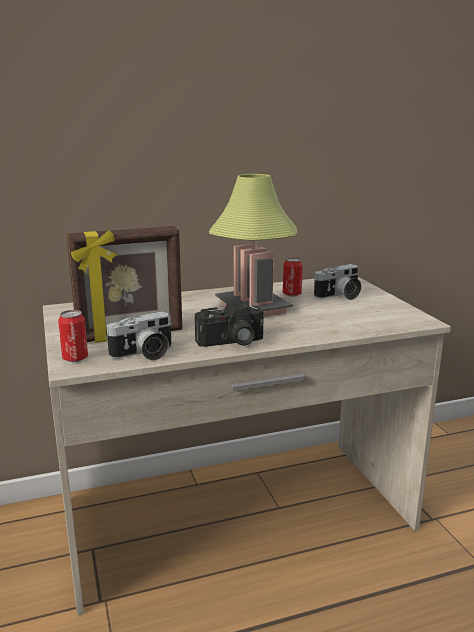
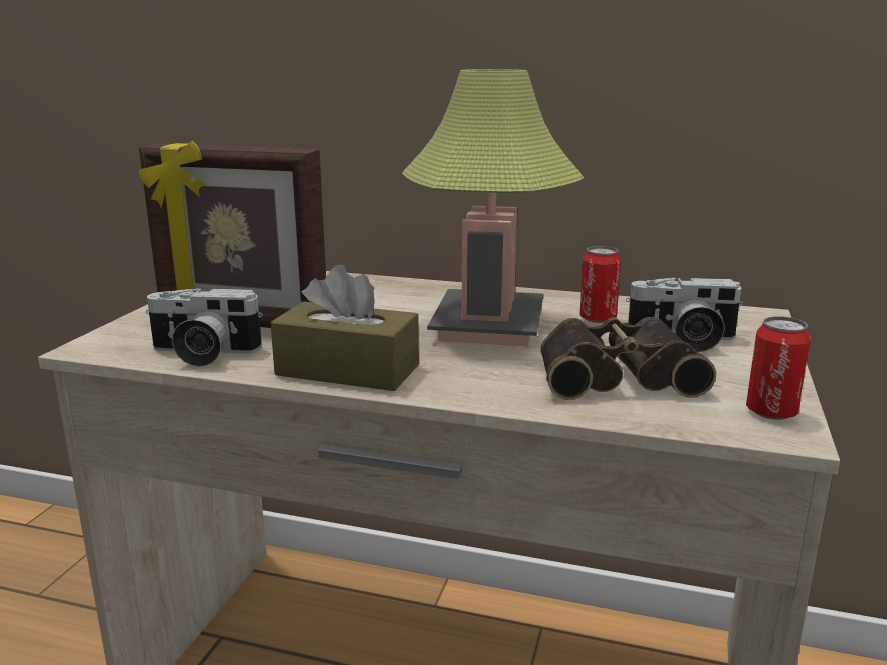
camera: 35 degrees right, 0 degrees up
(75, 358) = (120, 337): can -> can (771, 412)
(231, 342) = (347, 370): camera -> brown tissue box
(339, 316) = (616, 375): none -> binoculars

